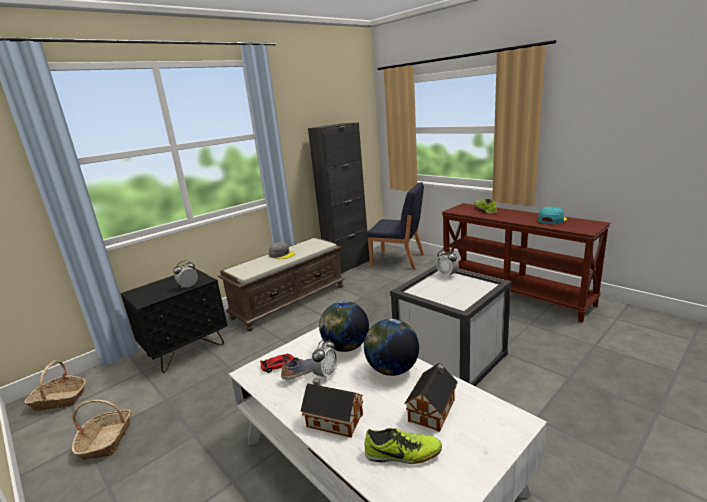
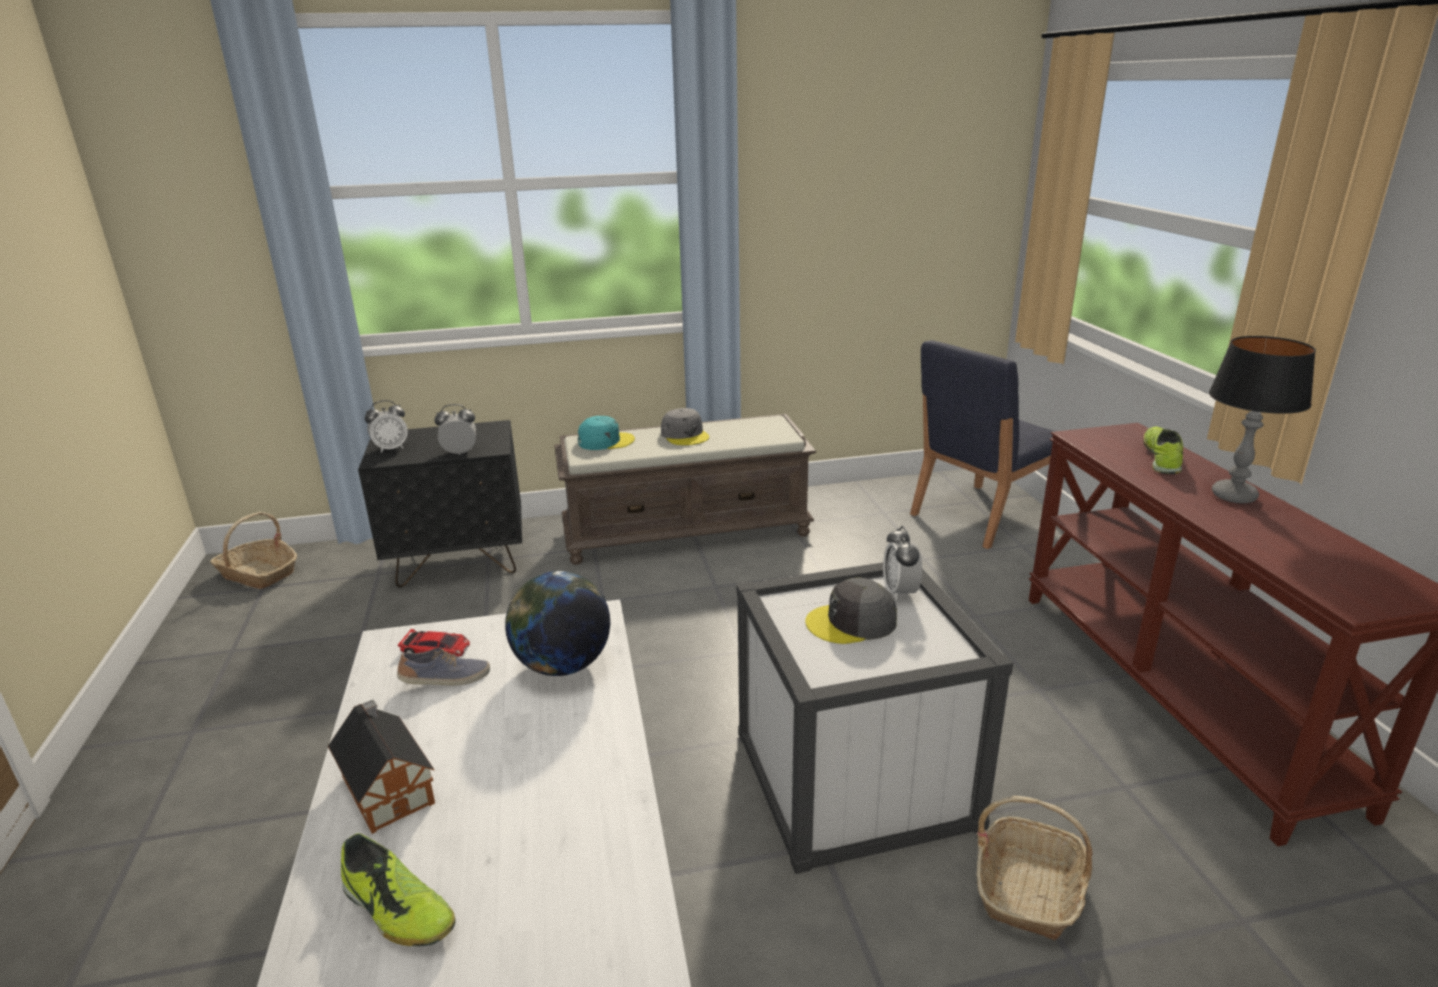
camera: 30 degrees right, 5 degrees up
(107, 440) = (250, 661): basket -> basket (1029, 889)
(326, 375) = (474, 702): alarm clock -> alarm clock (391, 448)
(347, 265) = (863, 493): black cabinet -> none
(392, 370) = (577, 747): globe -> none
(398, 260) = (980, 515): blue chair -> blue chair turned 90 degrees clockwise
(433, 408) = (543, 859): toy house -> none
(445, 289) = (852, 622): none -> grey cap
(519, 214) = (1234, 496): none -> table lamp
(551, 220) = (1301, 540): turquoise cap -> turquoise cap (605, 441)

